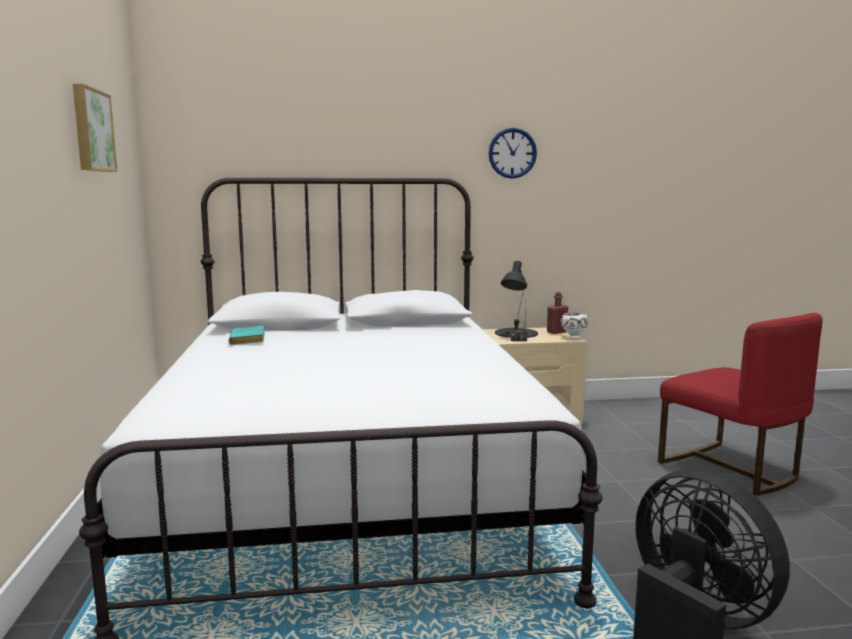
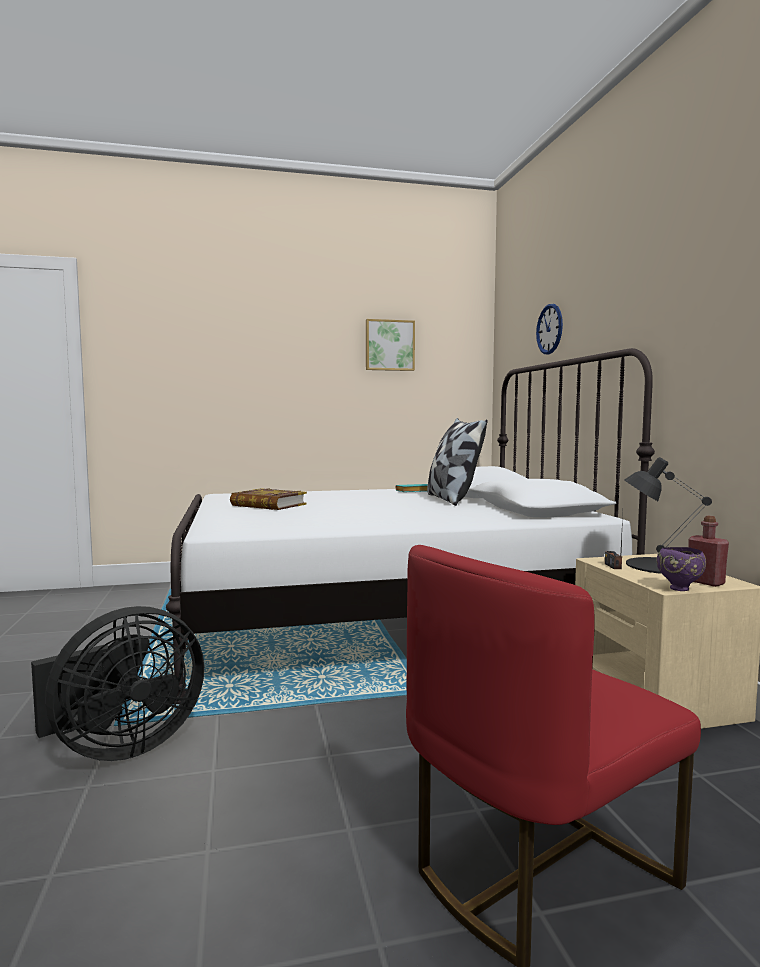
camera: 85 degrees right, 5 degrees down
(327, 394) = (268, 505): none -> book
(329, 333) = (452, 499): none -> pillow
(512, 153) = (709, 298): wall clock -> wall clock (549, 329)
(573, 337) = (679, 588): white bowl -> purple bowl

